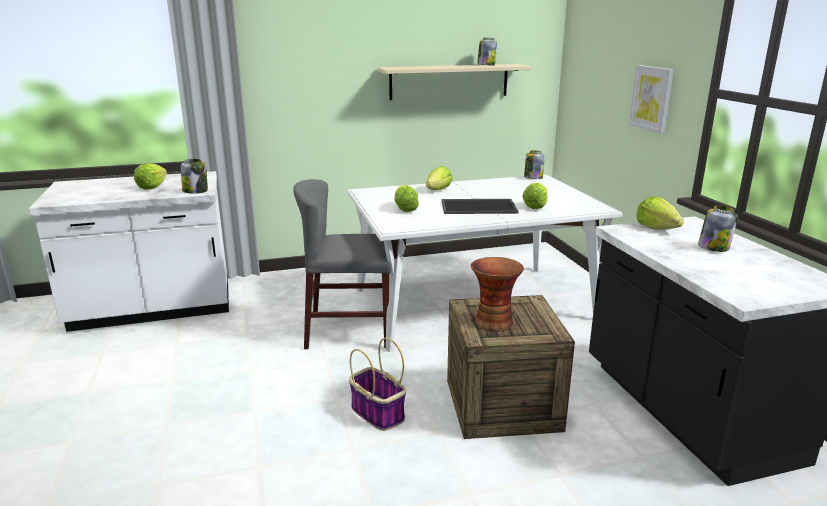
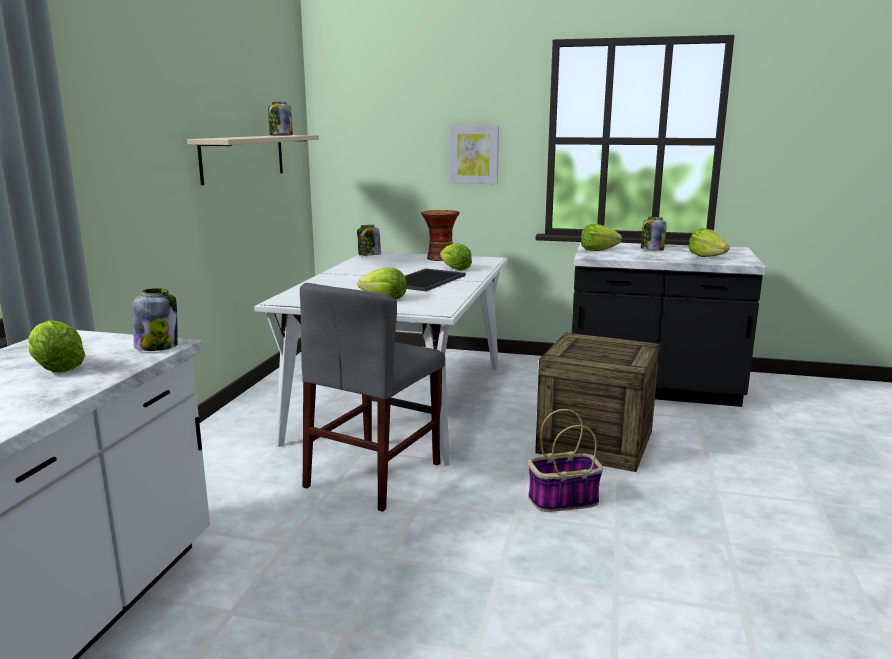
camera: 60 degrees left, 5 degrees down
(438, 190) = (342, 281): lettuce -> lettuce (707, 256)
(493, 322) = (603, 355): vase -> vase (440, 258)

